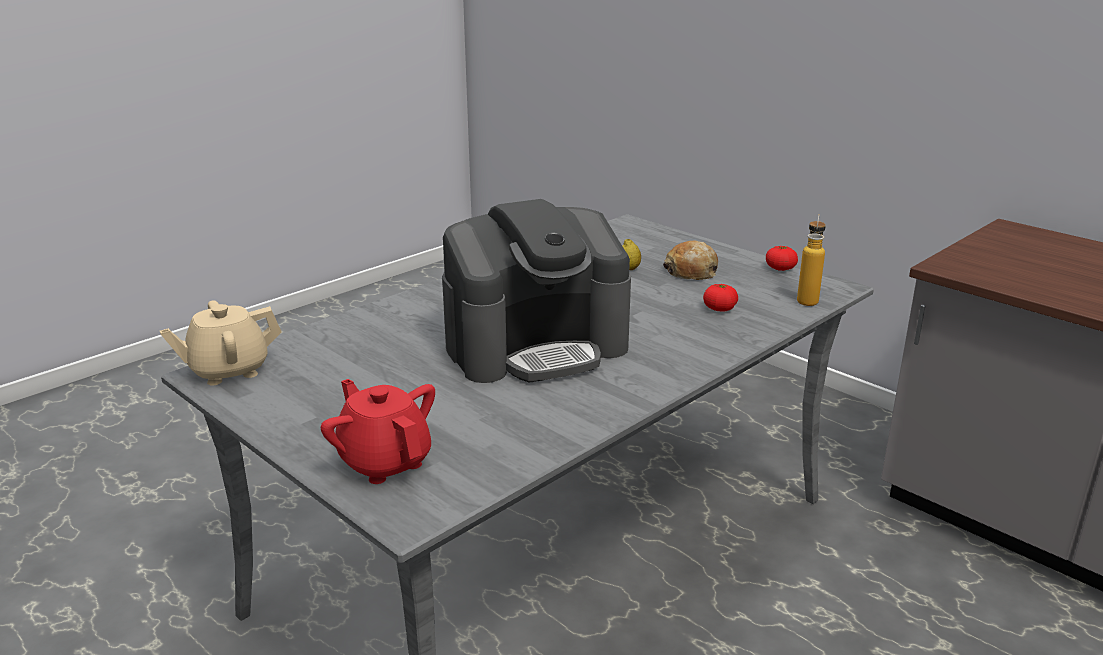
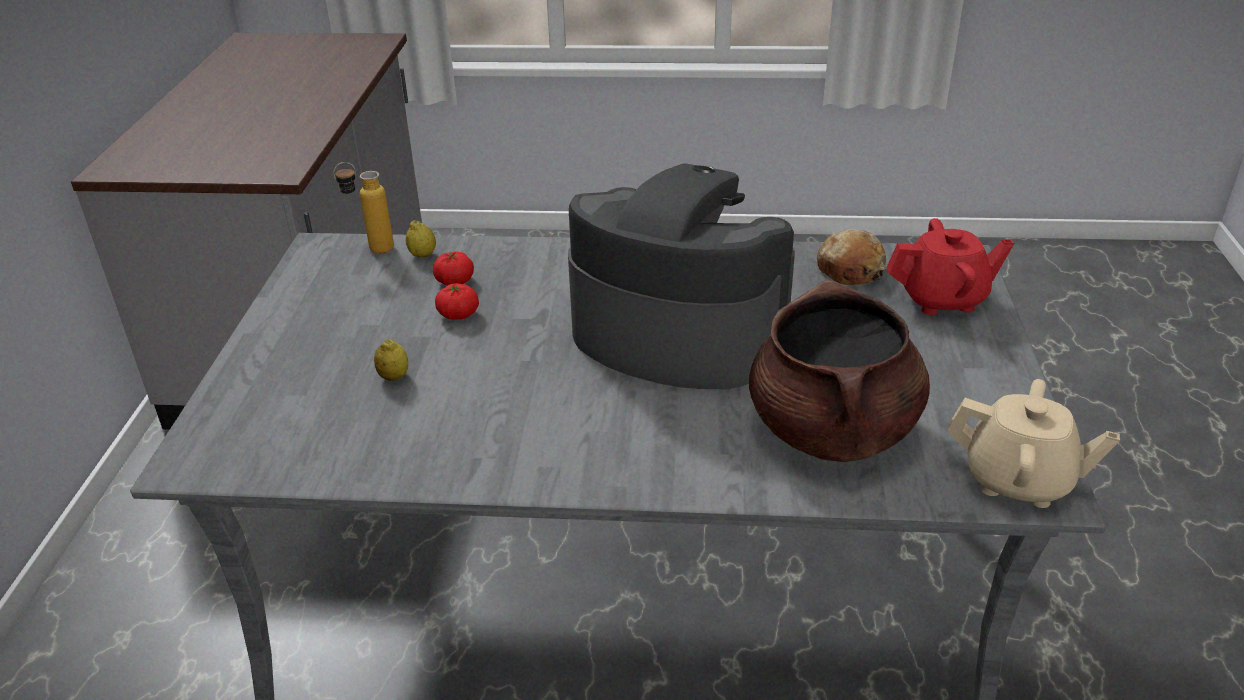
camera: 130 degrees left, 10 degrees up
(366, 345) = (832, 430): none -> brown cooking pot
(385, 462) = (942, 299): red teapot -> red teapot turned 105 degrees counterclockwise
(691, 272) = (359, 334): bread -> bread (851, 270)
(776, 310) = (422, 255): none -> lemon
(780, 268) = (290, 289): tomato -> tomato (458, 314)

